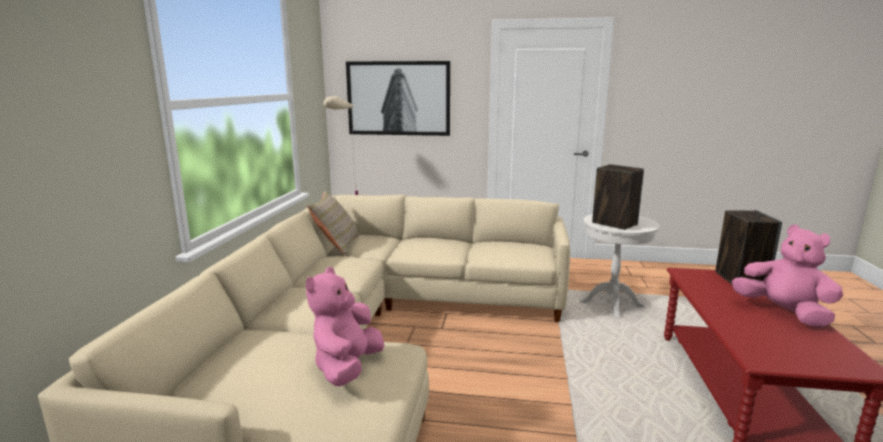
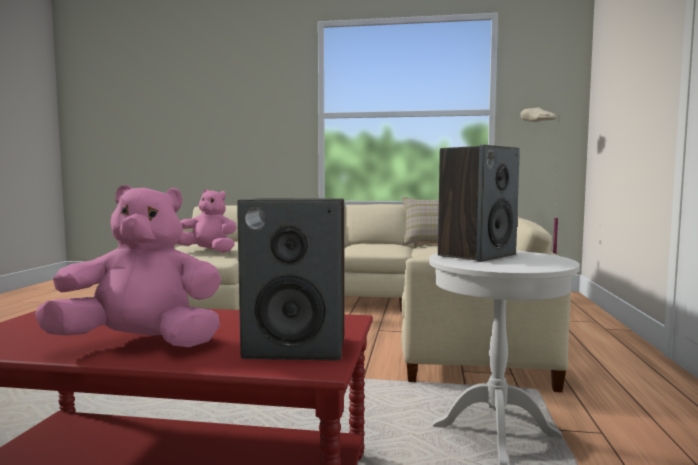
camera: 90 degrees right, 10 degrees down
(398, 98) = (619, 101): picture -> none
(783, 313) = (142, 344): pink plush toy -> pink plush toy turned 150 degrees counterclockwise

